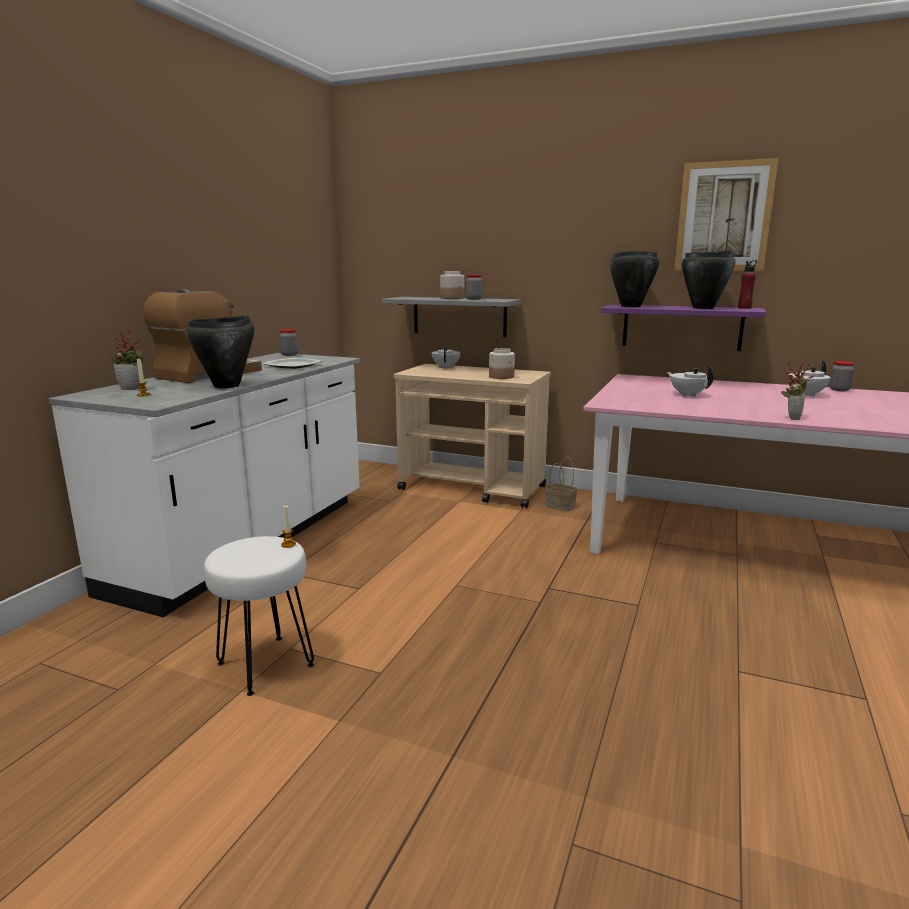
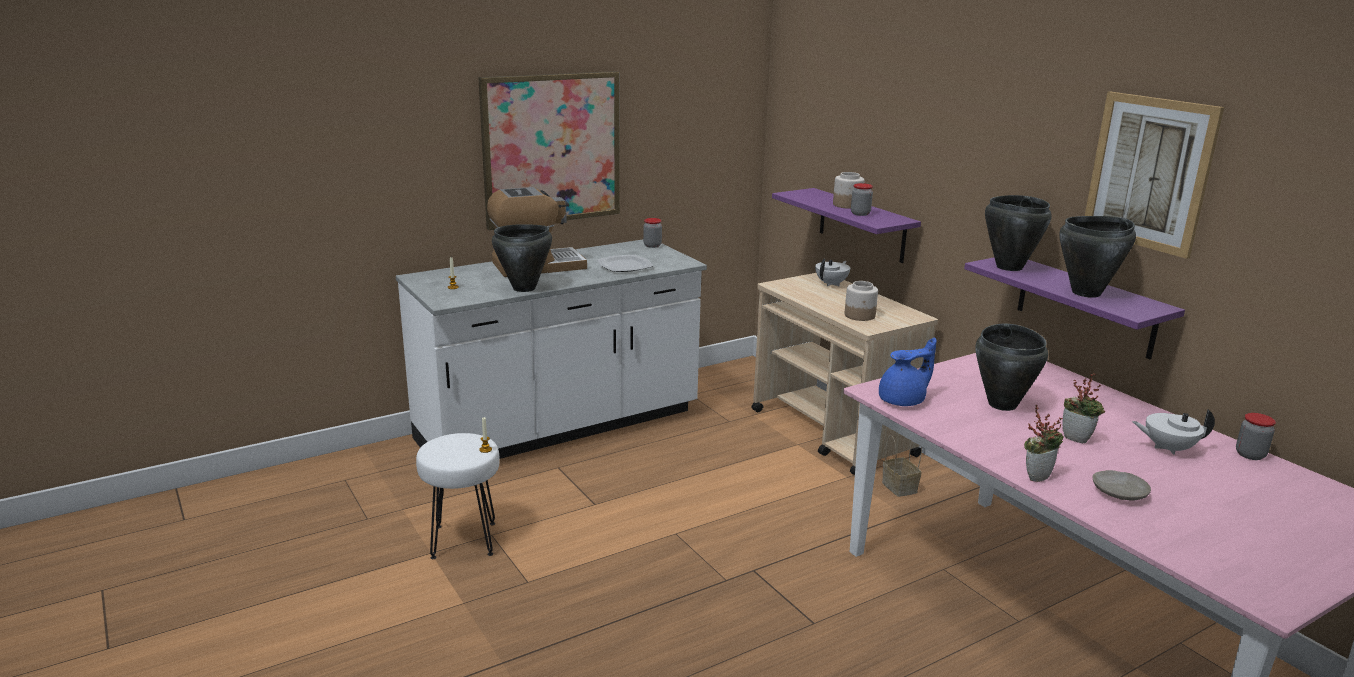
camera: 35 degrees right, 5 degrees up
(133, 388) = (459, 276): potted plant -> potted plant (1078, 438)
(189, 257) = (552, 149): none -> picture
(459, 316) = (862, 225): grey shelf -> purple shelf
(635, 404) = (904, 401): none -> blue teapot
(687, 395) = (1003, 404): white teapot -> black cooking pot
(744, 308) = (1146, 305): red bottle -> none
(842, 414) = (1119, 493): none -> beige plate

